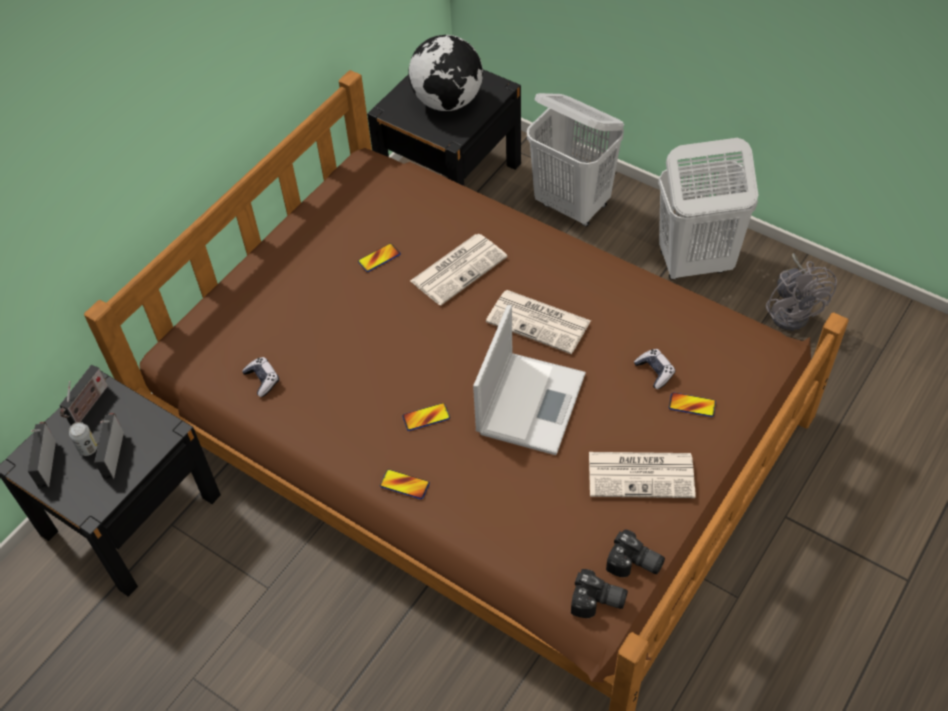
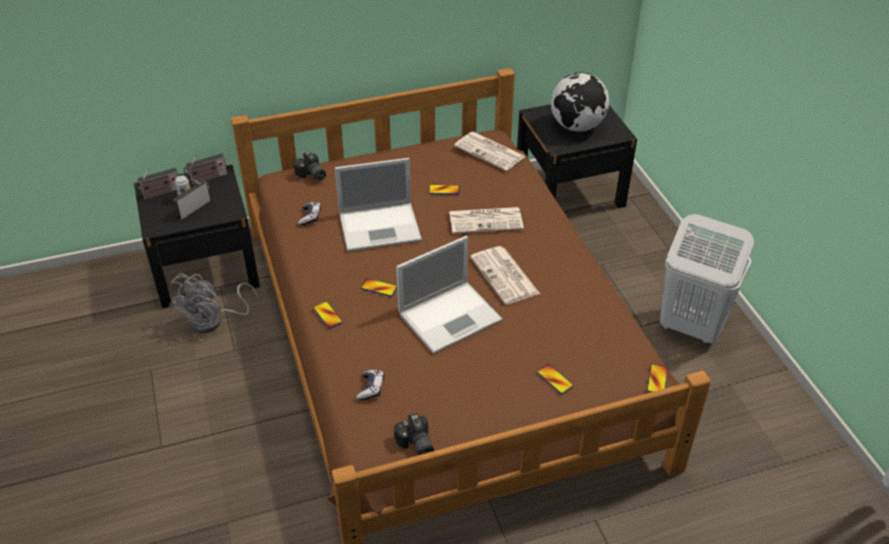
camera: 35 degrees right, 10 degrees down
(47, 462) = (160, 193): radio -> radio turned 150 degrees counterclockwise
(355, 343) = (381, 226): none -> laptop
(572, 205) = (637, 248): white laundry basket -> none
(598, 602) = (369, 450): camera -> camera (311, 175)
(642, 474) = (477, 398): newspaper -> newspaper (490, 152)
(655, 372) = (550, 346): game controller -> game controller (371, 388)
(776, 344) = (657, 379): none -> phone
(793, 310) = (737, 397): grey fan -> grey fan (214, 320)

